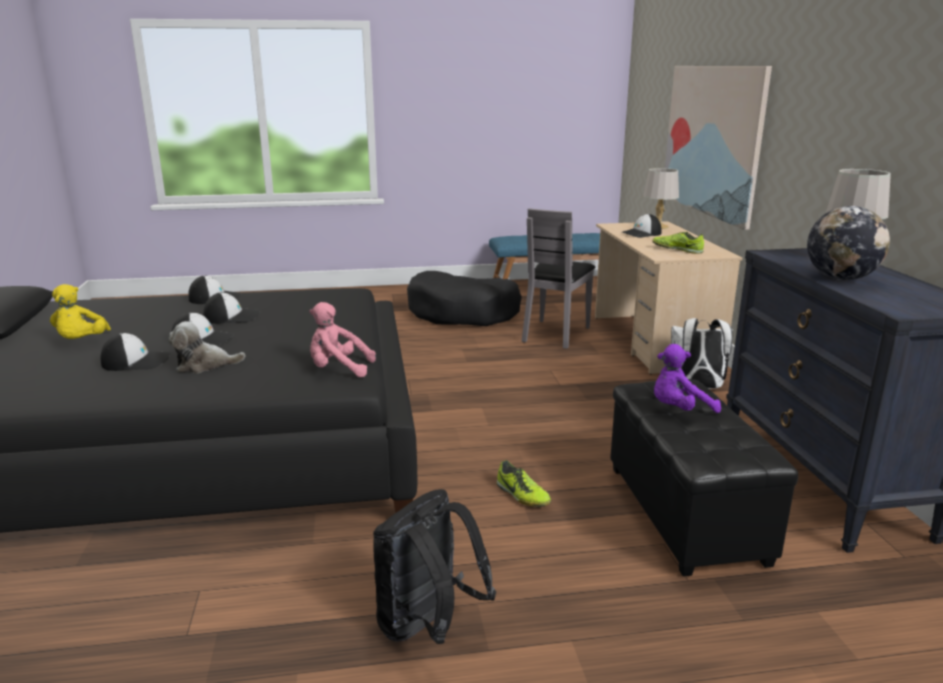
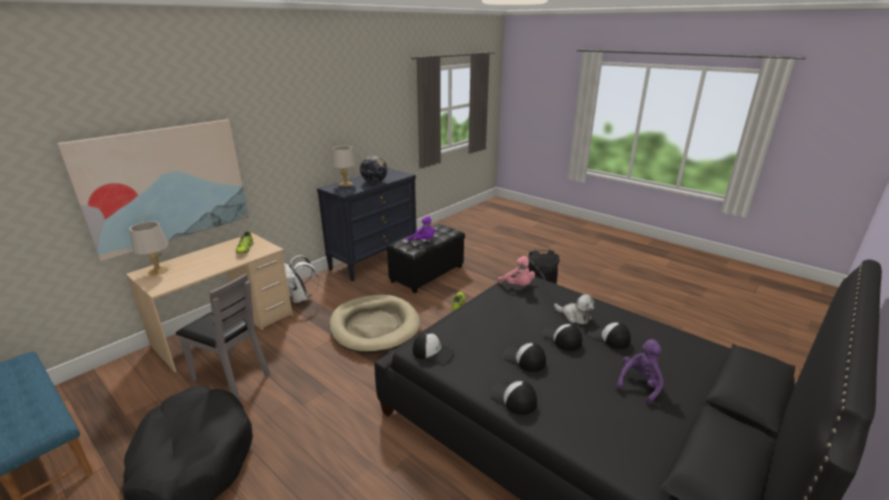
camera: 130 degrees left, 5 degrees up
(81, 342) = (639, 384): yellow plush toy -> purple plush toy
(550, 411) = (374, 326): none -> beige dog bed
(555, 334) = (232, 376): grey chair -> grey chair turned 45 degrees clockwise
(641, 234) = (194, 270): cap -> cap (433, 352)

